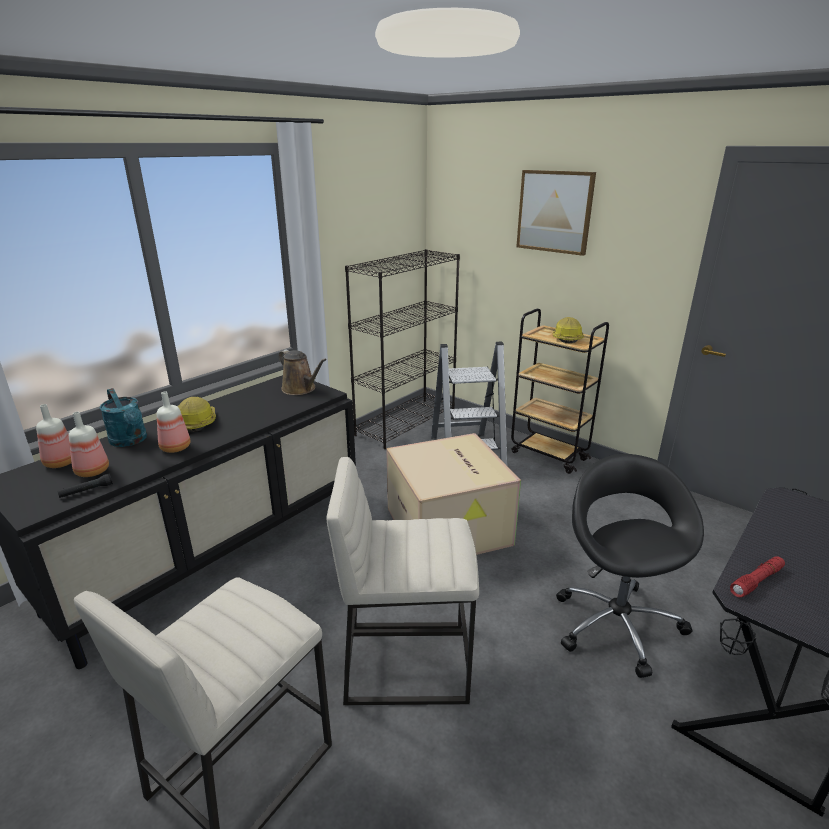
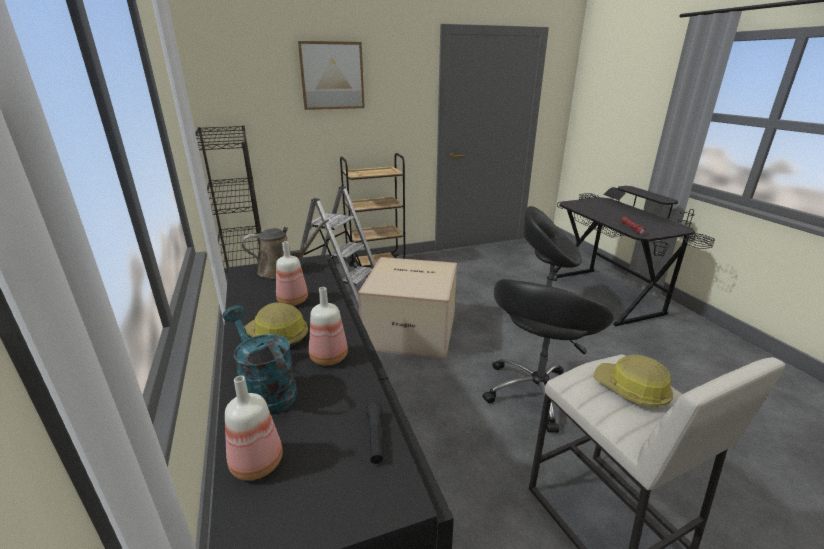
camera: 60 degrees left, 0 degrees up
(91, 472) = (323, 431): bottle -> bottle (293, 301)
(130, 441) = (265, 390): turquoise watering can -> turquoise watering can turned 120 degrees counterclockwise
(406, 662) = (535, 396): beige stool -> black office chair
(566, 338) = (374, 172): hard hat -> hard hat (631, 390)

